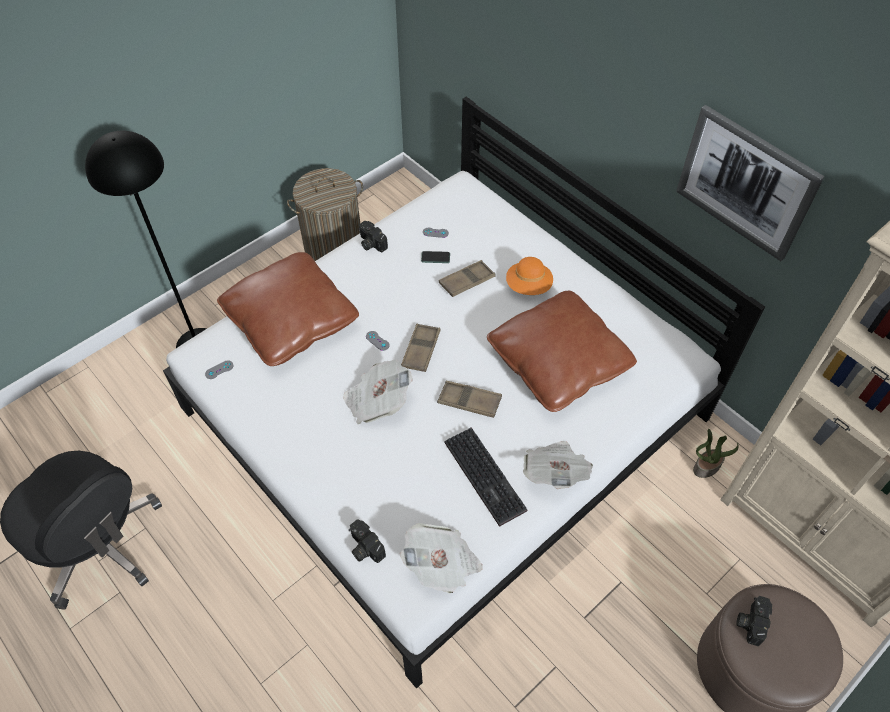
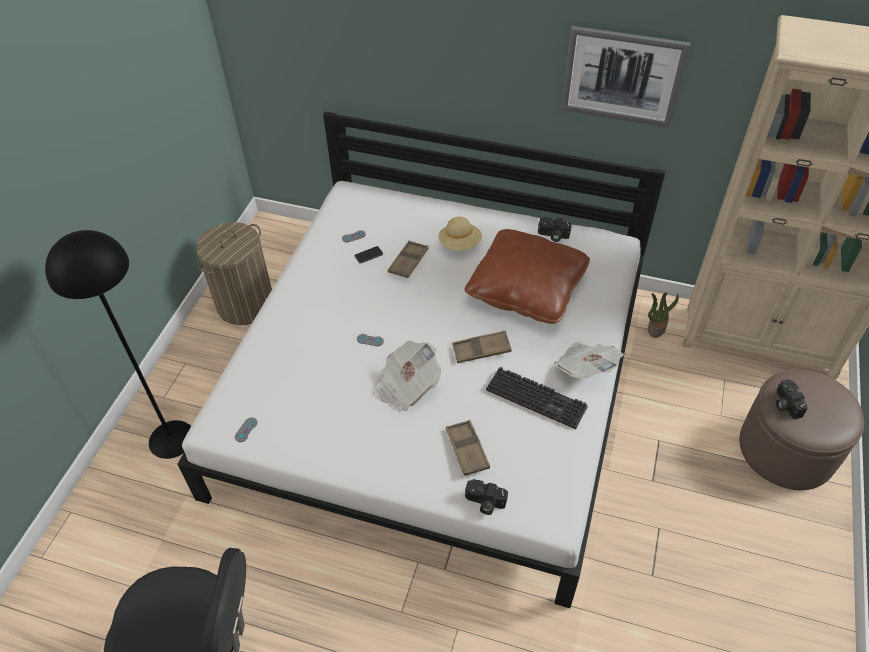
camera: 30 degrees left, 5 degrees down
(291, 321) = (281, 359): brown pillow -> none
(370, 243) = (304, 268): camera -> camera (553, 235)
(421, 350) = (412, 330): brown tray -> brown tray (467, 450)
(442, 565) = (555, 481): newspaper -> none
(528, 286) = (460, 244): orange hat -> beige hat

